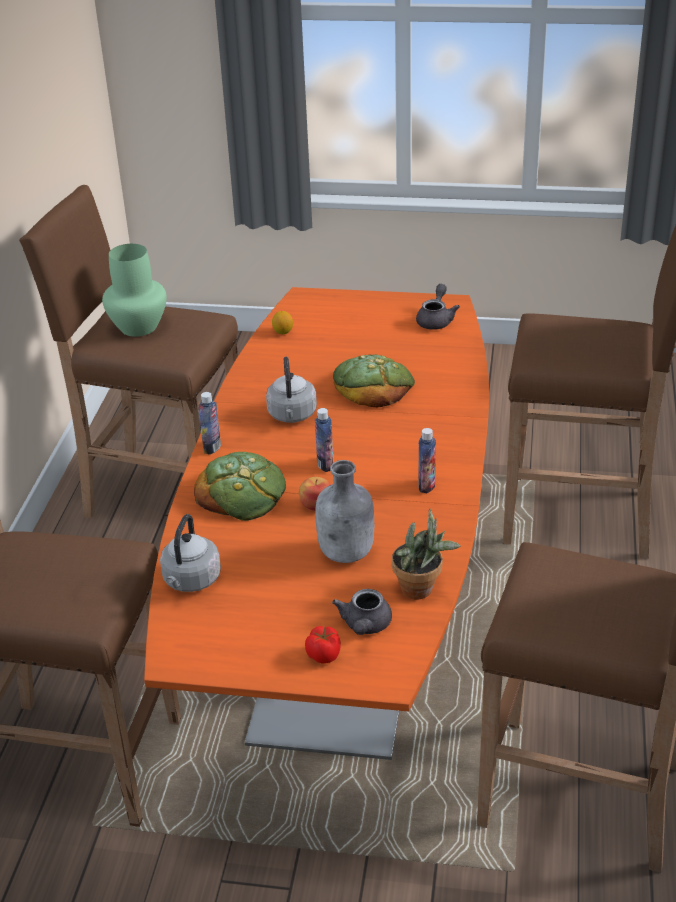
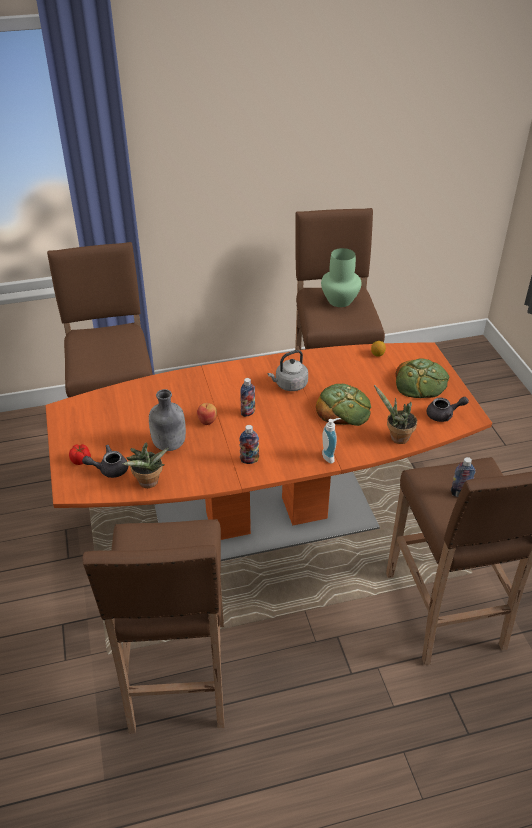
camera: 65 degrees right, 5 degrees up
(191, 581) = (122, 395): grey kettle -> none
(212, 447) = (240, 365): bottle -> bottle (460, 493)
(241, 492) = (206, 389): bread -> bread (421, 382)
(455, 363) = (396, 438): none -> potted plant
(459, 419) = (330, 456): none -> soap dispenser

